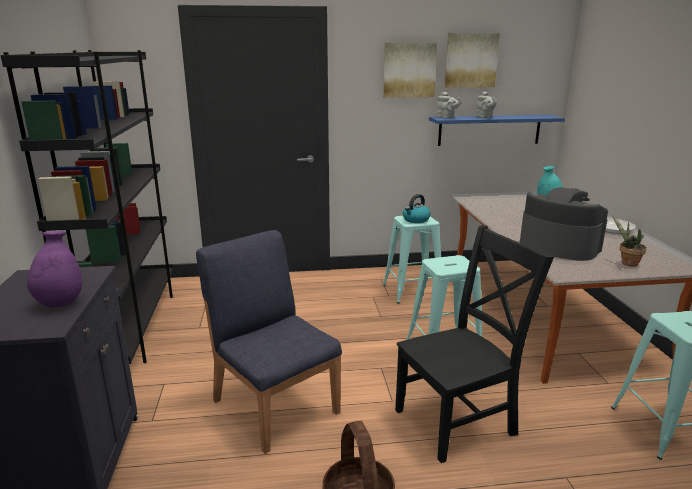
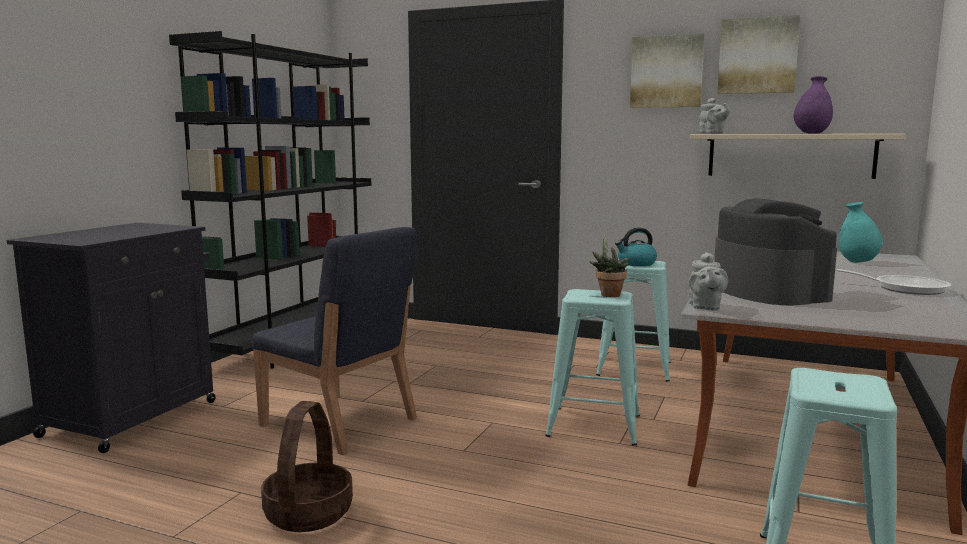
camera: 30 degrees right, 10 degrees down
(60, 303) = (119, 235): purple vase -> purple vase (811, 133)
(275, 405) = (339, 423): blue chair -> blue chair turned 135 degrees clockwise
(459, 420) = (517, 486): black chair -> none
(484, 117) = (771, 133): grey teapot -> grey teapot (705, 307)
(489, 130) = (790, 155): blue shelf -> beige shelf
(626, 263) = (843, 314): potted plant -> potted plant (608, 294)

